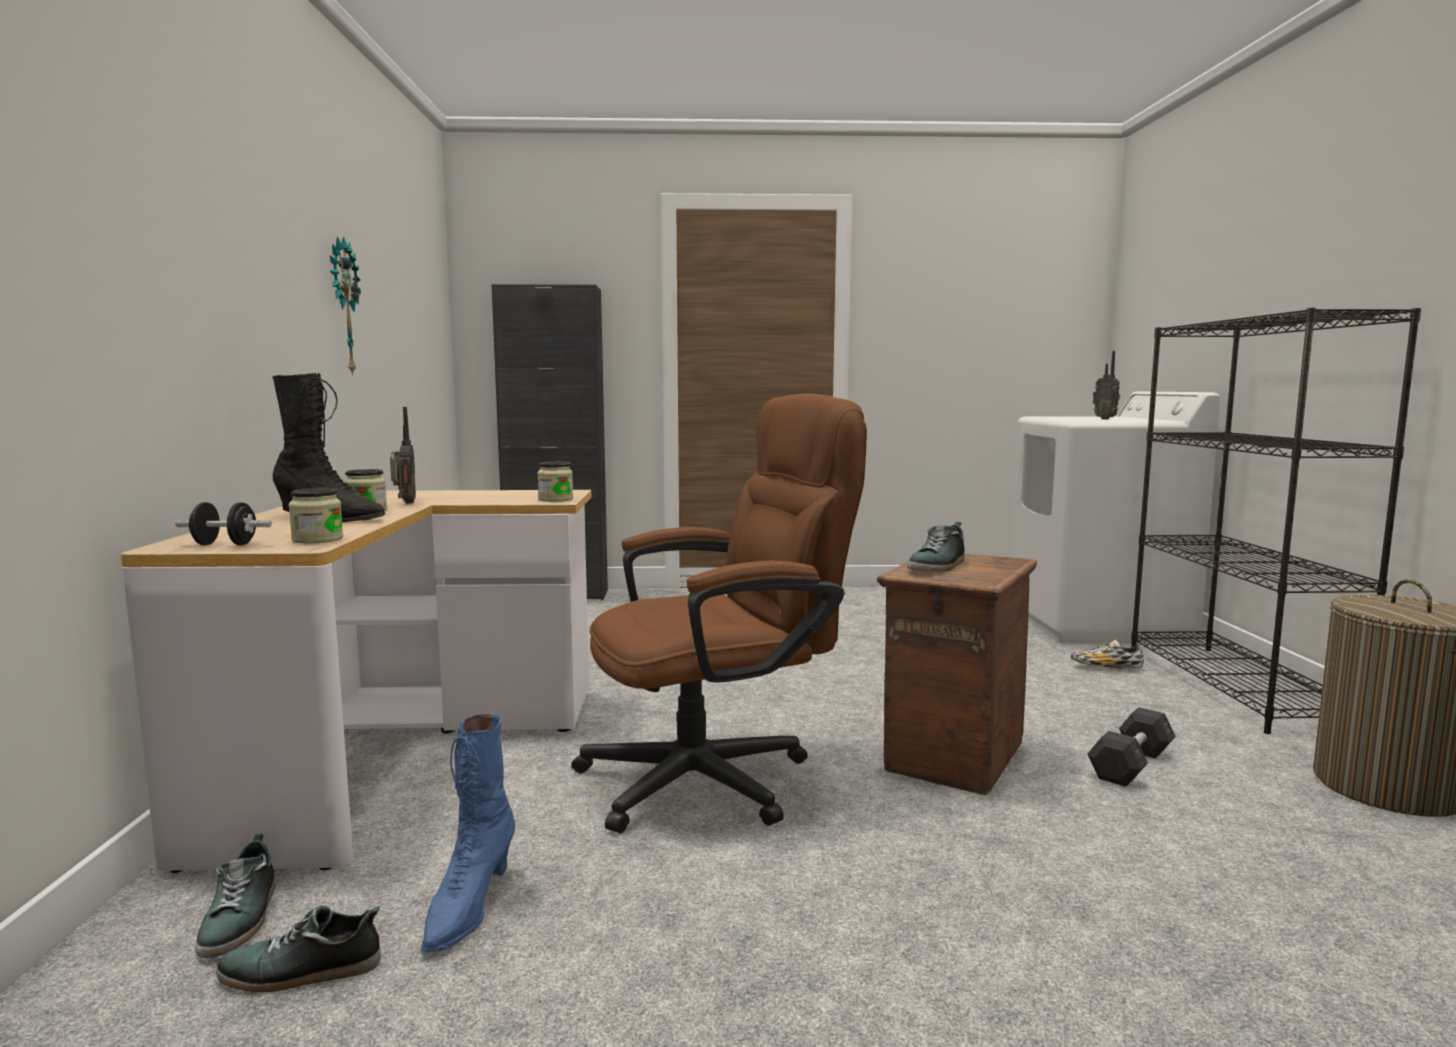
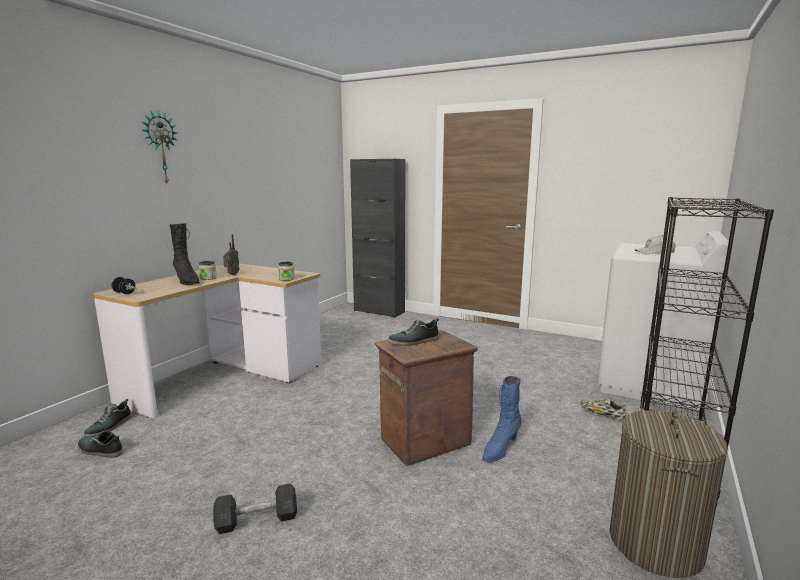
camera: 30 degrees right, 5 degrees up
(317, 539) = (152, 294): jar -> none
(342, 306) = (246, 182): wall clock -> wall clock (160, 148)
(468, 907) = (164, 445): blue boot -> blue boot (500, 449)
(718, 777) = (311, 420): brown office chair -> none
(1106, 419) = (654, 253): radio -> white cap
(1131, 765) = (510, 475): grey dumbbell -> grey dumbbell (257, 520)

